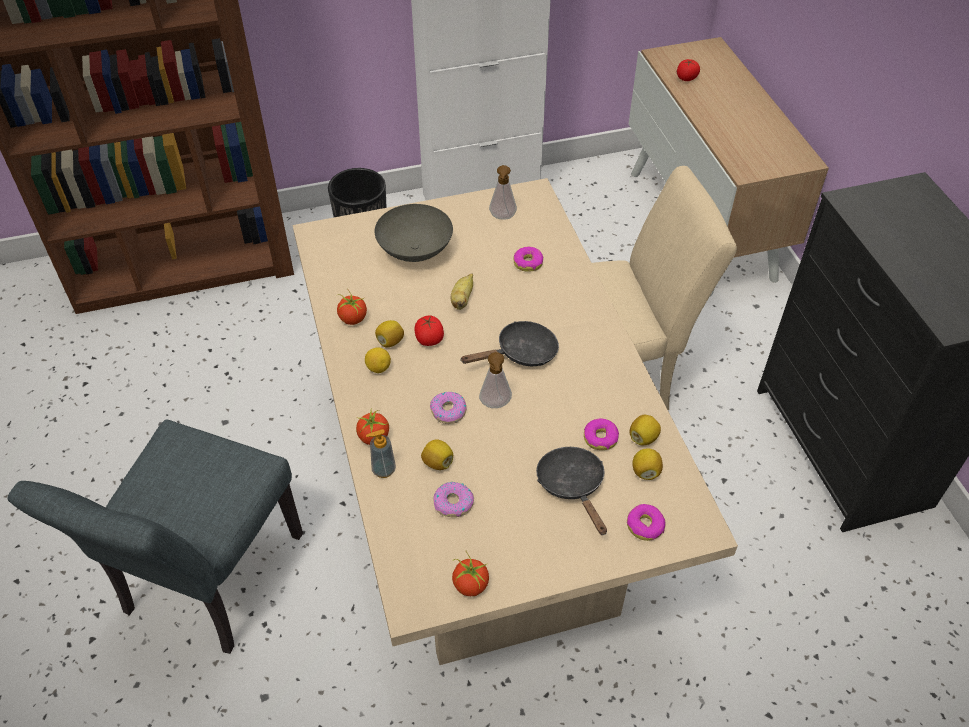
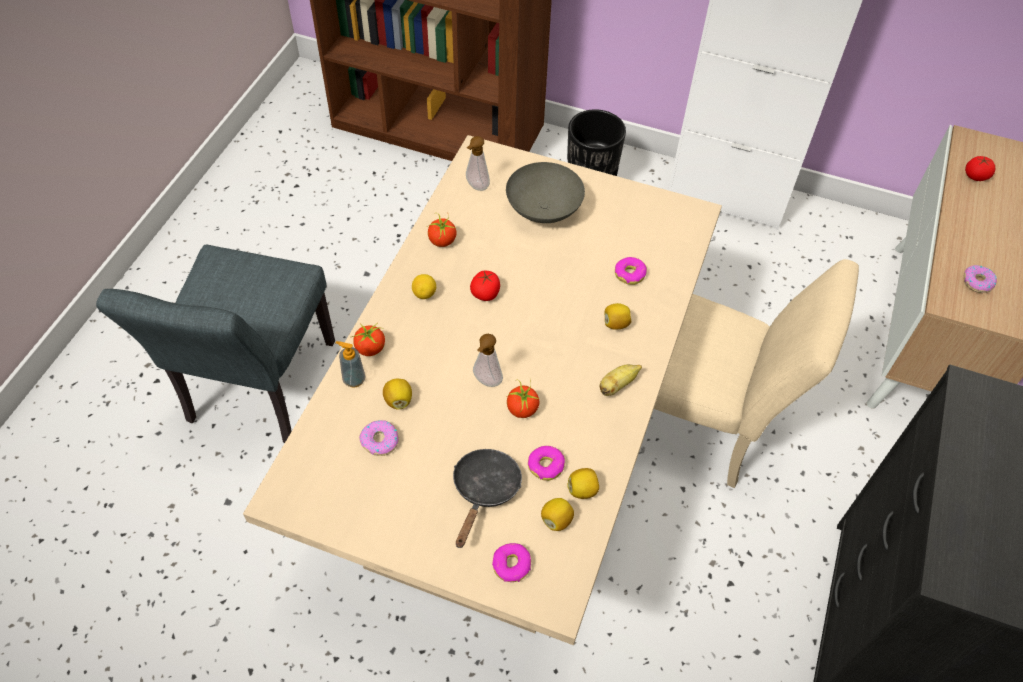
camera: 35 degrees right, 5 degrees up
(206, 584) = (256, 391): grey chair -> grey chair turned 45 degrees counterclockwise
(390, 342) = (453, 277): lemon -> lemon (616, 324)
(448, 411) = (445, 363): donut -> donut (977, 282)
(462, 299) = (543, 275): banana -> banana (617, 385)
(470, 585) = (332, 514): tomato -> tomato (522, 409)
(502, 218) = (645, 221): soap dispenser -> soap dispenser (476, 187)
(521, 353) = (549, 350): black frying pan -> none

